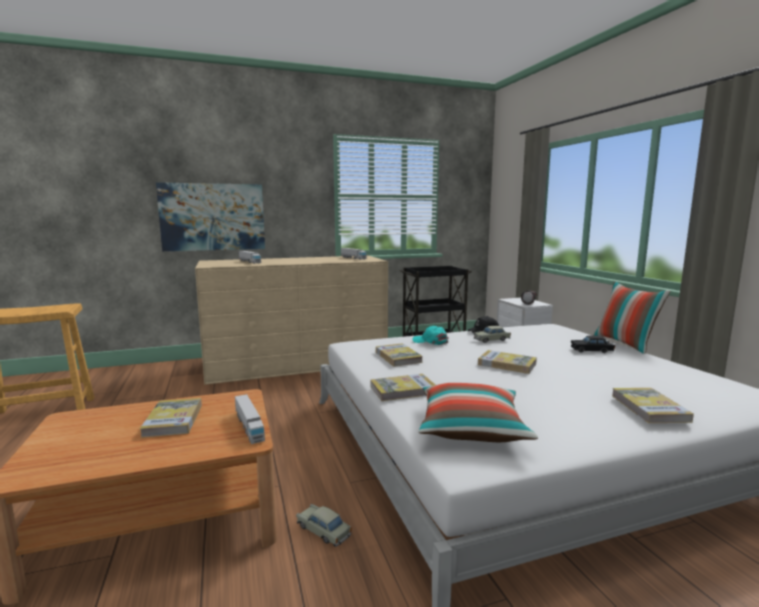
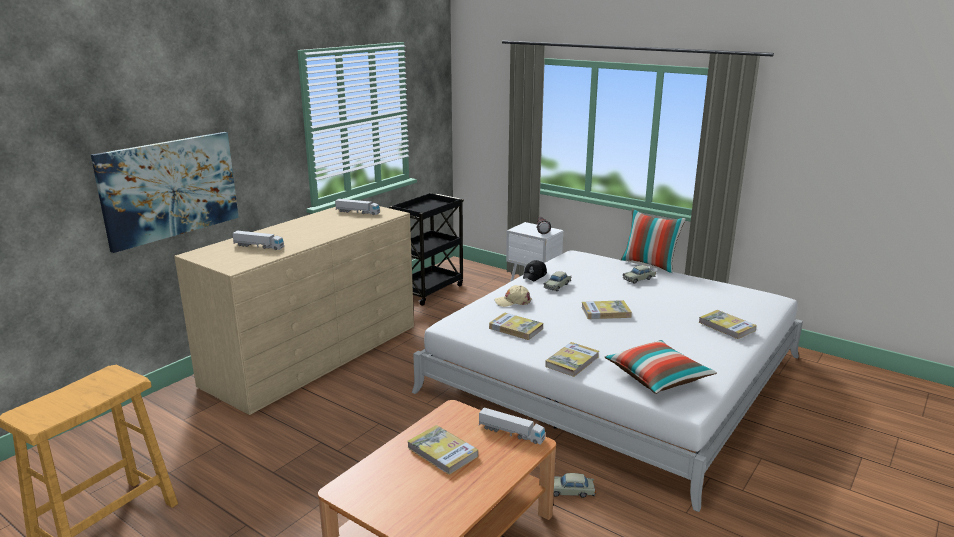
camera: 35 degrees left, 10 degrees up
(430, 341) = (513, 301): turquoise cap -> beige cap
(591, 350) = (639, 279): black toy car -> beige toy car

